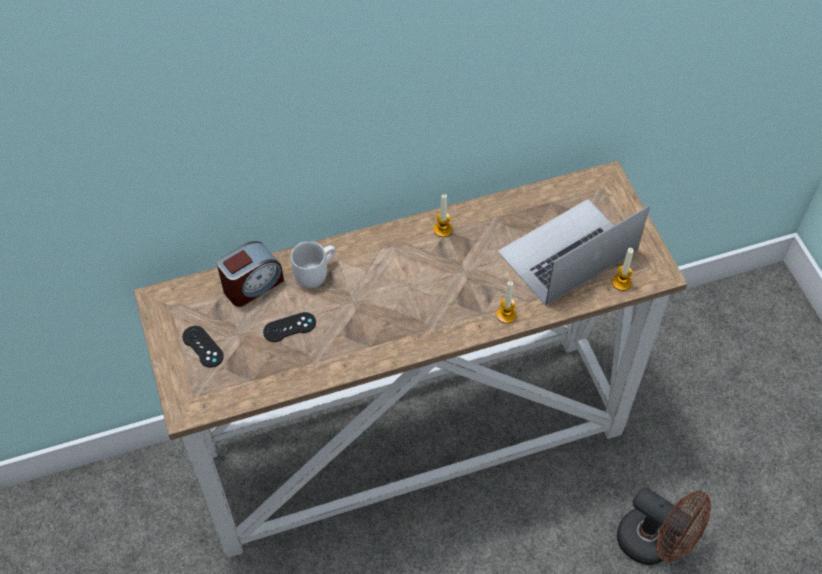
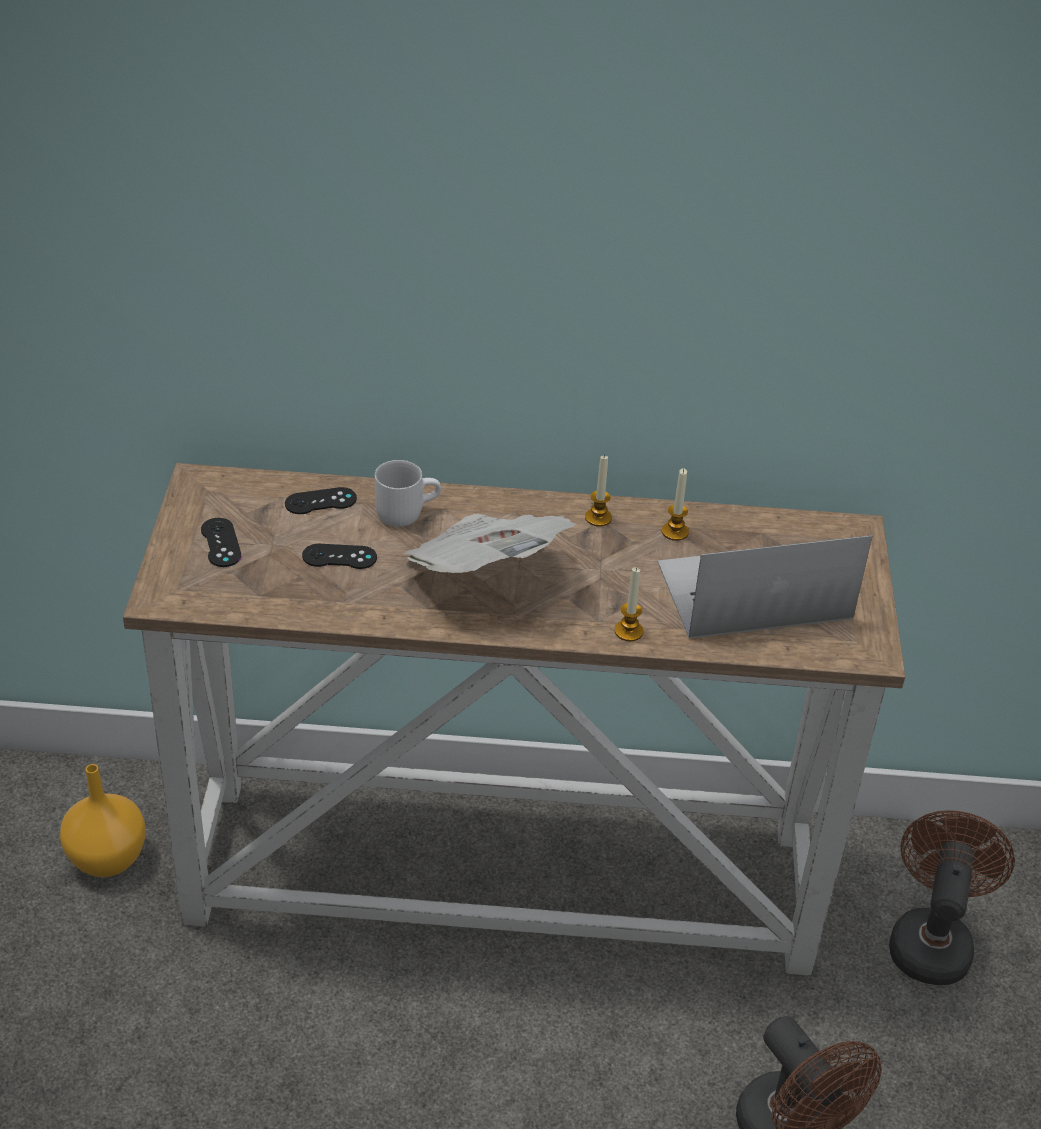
camera: 20 degrees right, 15 degrees down
(153, 530) = (109, 858): none -> orange vase
(252, 285) = (320, 501): alarm clock -> black game controller
(393, 303) = (486, 573): none -> newspaper
(621, 282) = (810, 646): candle -> candle (675, 532)
(679, 382) = (931, 940): none -> brown fan

